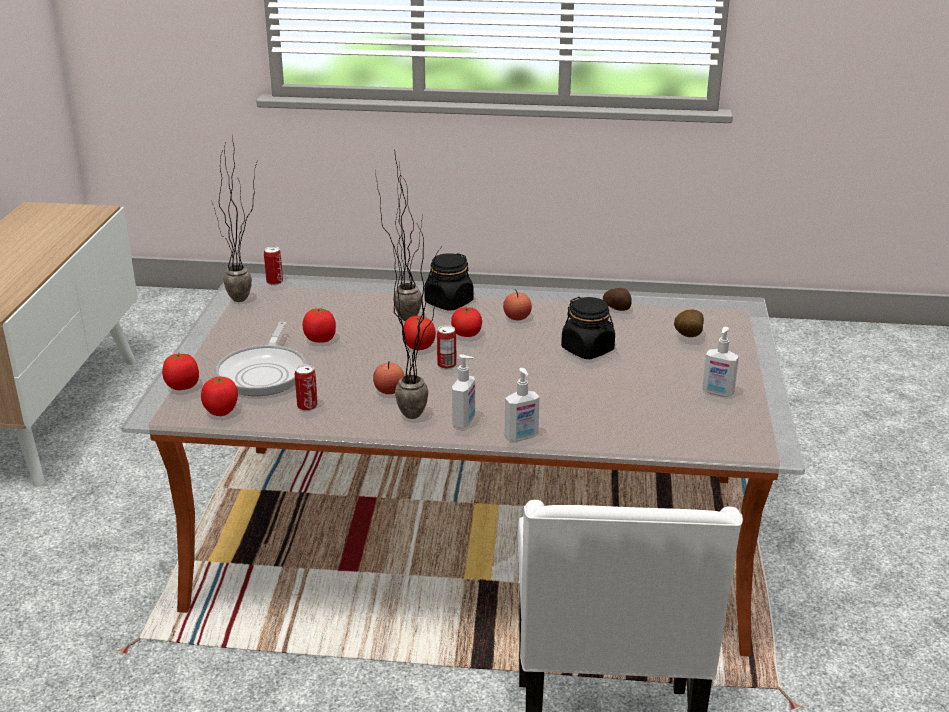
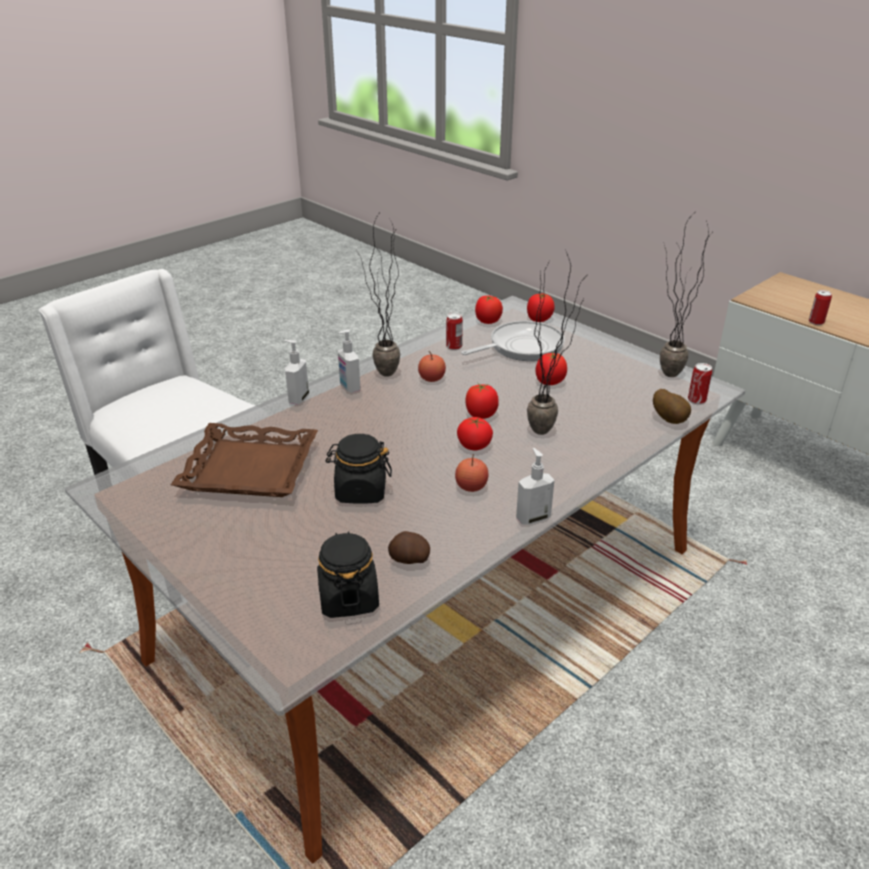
camera: 130 degrees right, 5 degrees up
(264, 373) = (521, 347): frying pan -> frying pan turned 105 degrees clockwise
(446, 365) = (435, 414): can -> can (816, 322)
(448, 302) = (549, 465): black jar -> black jar (348, 598)
(641, 403) = (250, 468): none -> brown tray
(687, 337) = (294, 566): potato -> potato (670, 419)
(717, 393) = (196, 515): soap dispenser -> soap dispenser (532, 518)

